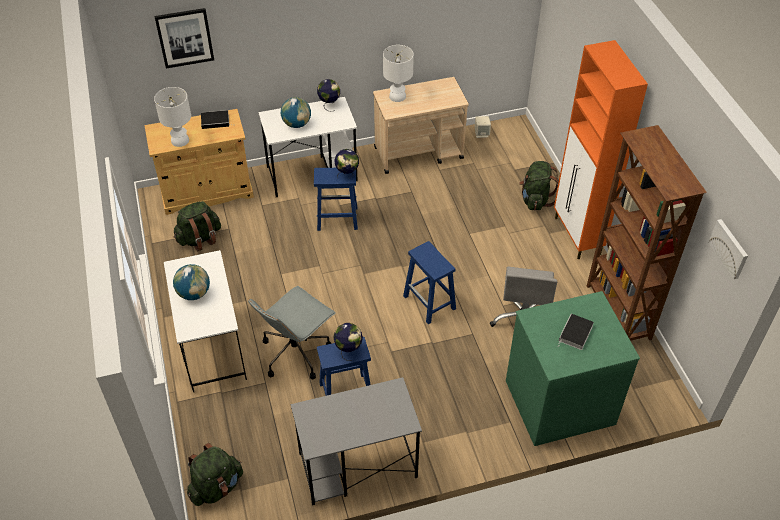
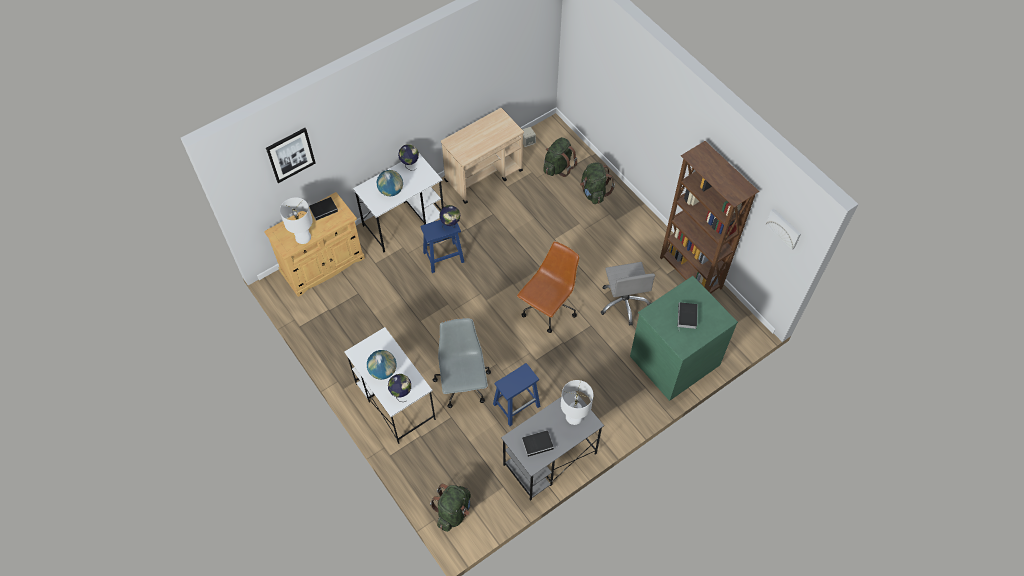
camera: 20 degrees left, 10 degrees up
(199, 239) = (338, 310): green backpack -> green backpack (558, 167)
(296, 352) = (463, 384): grey office chair -> grey office chair turned 150 degrees clockwise
(331, 425) = (538, 443): none -> book
(348, 350) = (520, 378): globe -> globe (401, 393)
(398, 96) = (463, 140): white table lamp -> white table lamp (574, 416)
(430, 303) = (548, 309): blue stool -> brown office chair
(577, 236) = (638, 216): orange cabinet -> none

